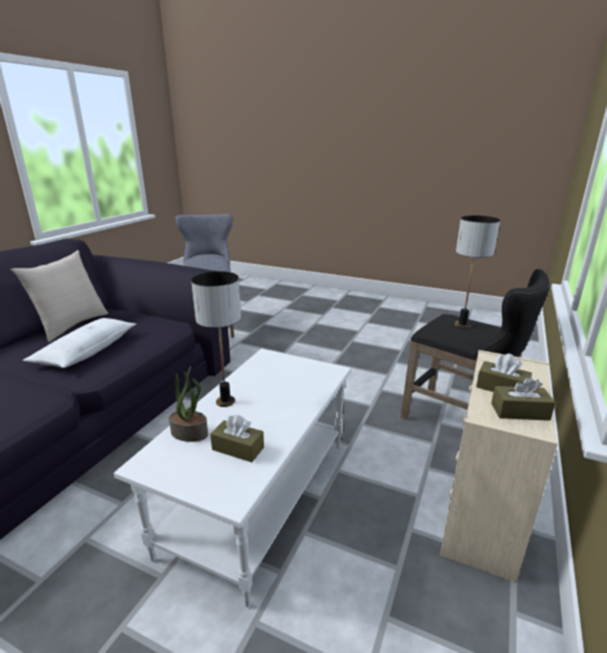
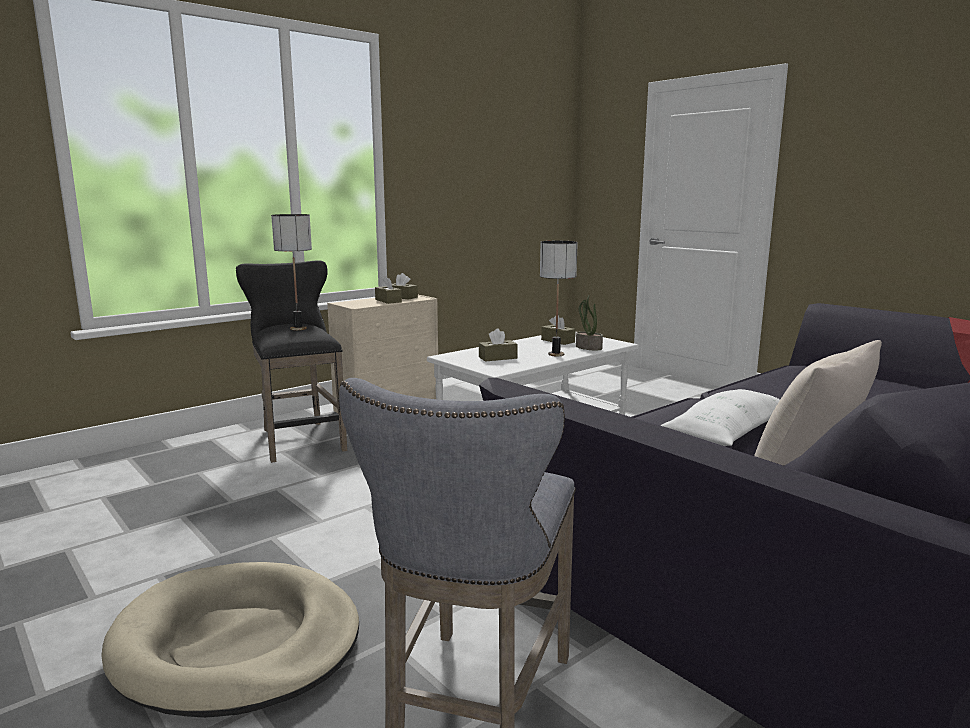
camera: 155 degrees left, 10 degrees down
(282, 379) = (498, 358): none -> brown tissue box
(298, 323) = (237, 644): none -> beige dog bed

